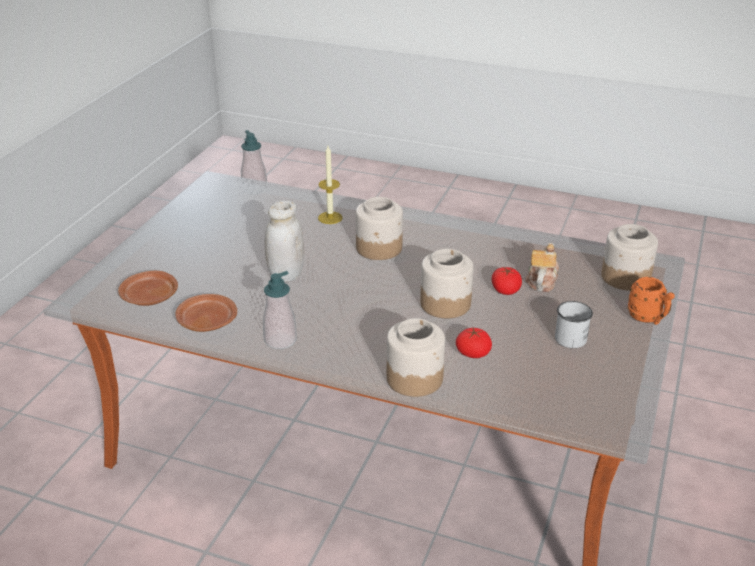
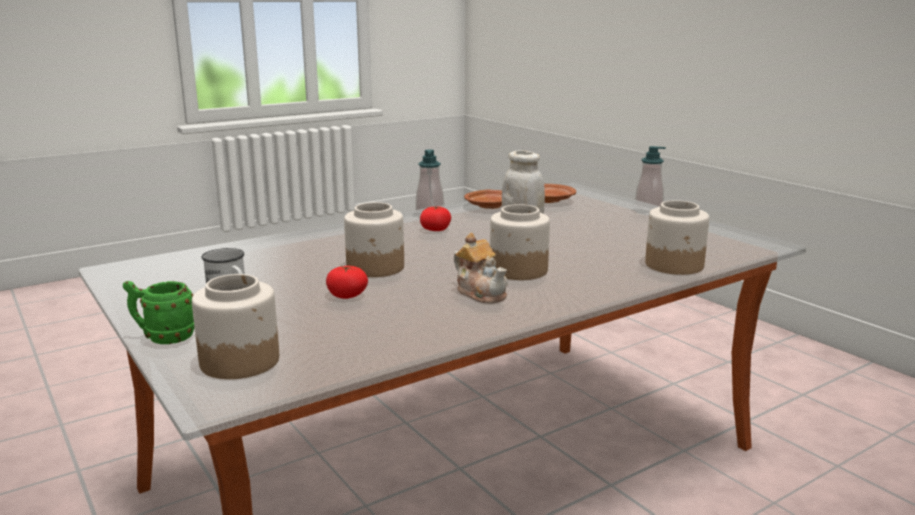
camera: 125 degrees right, 15 degrees down
(254, 189) = (729, 254): soap dispenser -> soap dispenser (648, 212)
(330, 218) = (616, 267): candle -> none
(415, 378) = (309, 236): jar -> jar (675, 265)
(473, 353) = (294, 257): tomato -> tomato (435, 229)
(541, 281) = (328, 316): teapot -> teapot (481, 293)
(648, 318) = (163, 338): orange mug -> green mug

